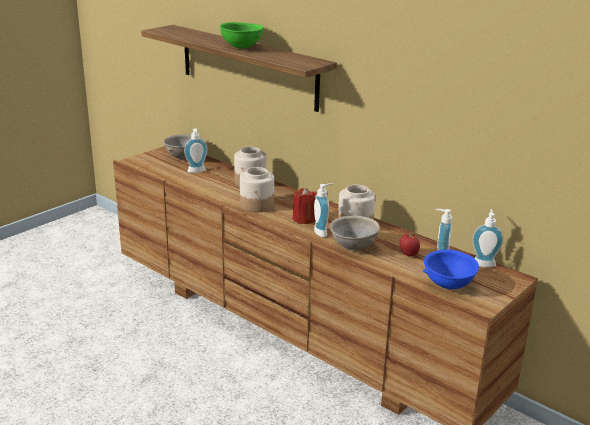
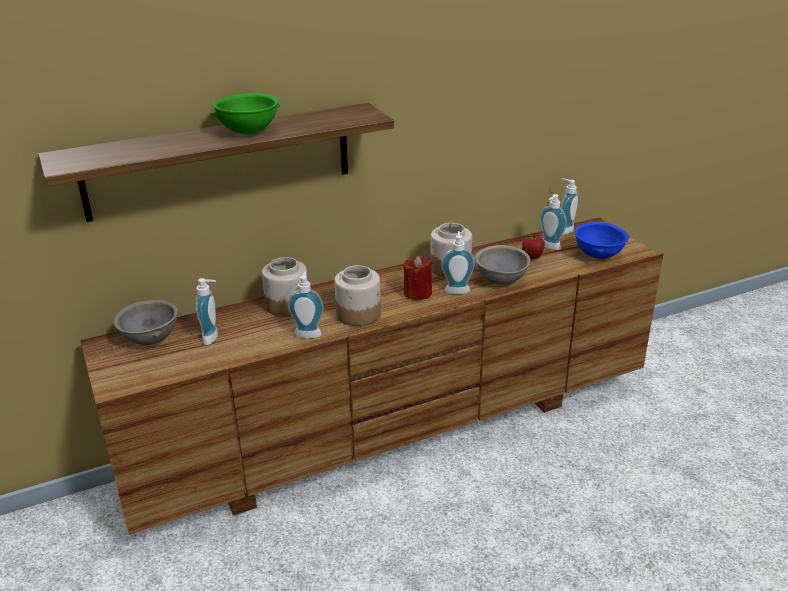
camera: 65 degrees left, 5 degrees up
(221, 195) = (308, 333): none -> soap dispenser

